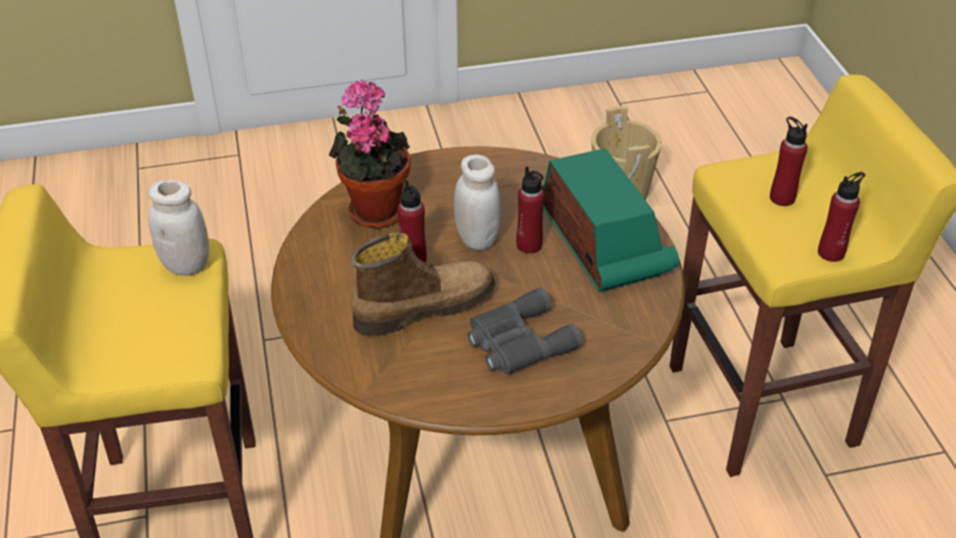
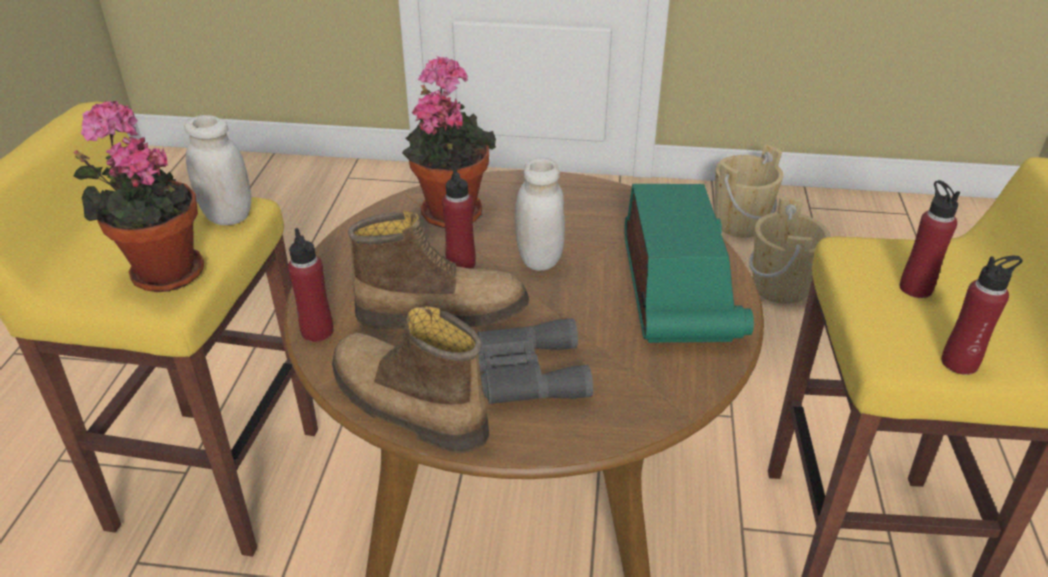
camera: 20 degrees right, 5 degrees down
(165, 333) = (161, 272): none -> potted plant
(441, 393) = (406, 406): none -> boot
(529, 245) = (592, 277): red bottle -> red bottle (317, 331)
(561, 134) = (739, 223): none -> beige bucket

